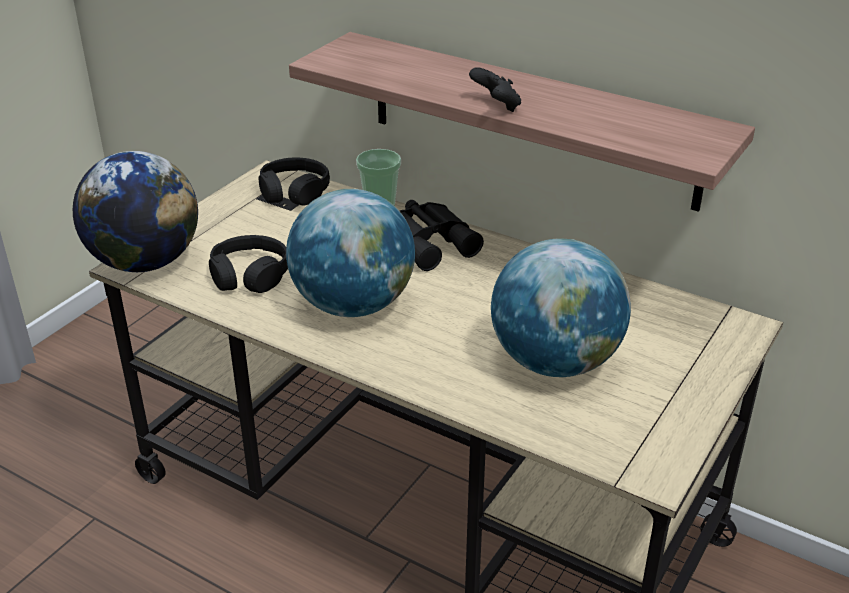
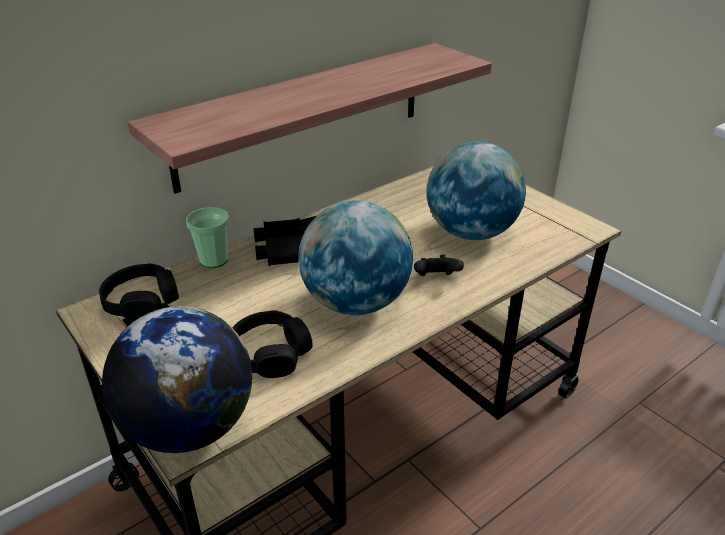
camera: 70 degrees left, 0 degrees up
(496, 106) = (348, 95): black game controller -> black game controller (436, 279)

